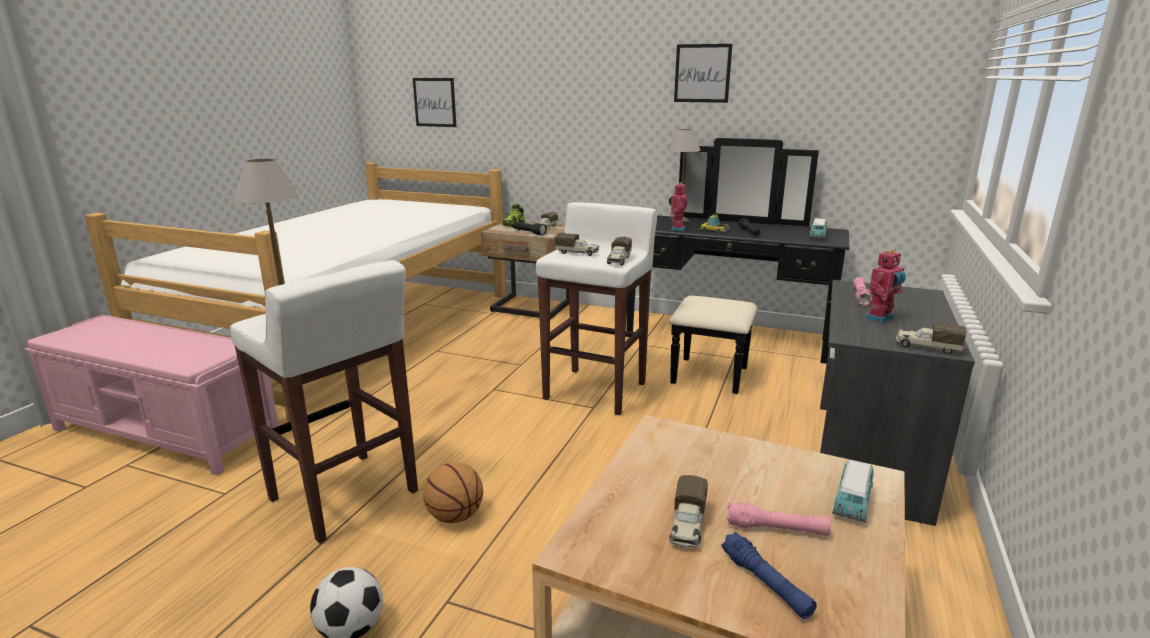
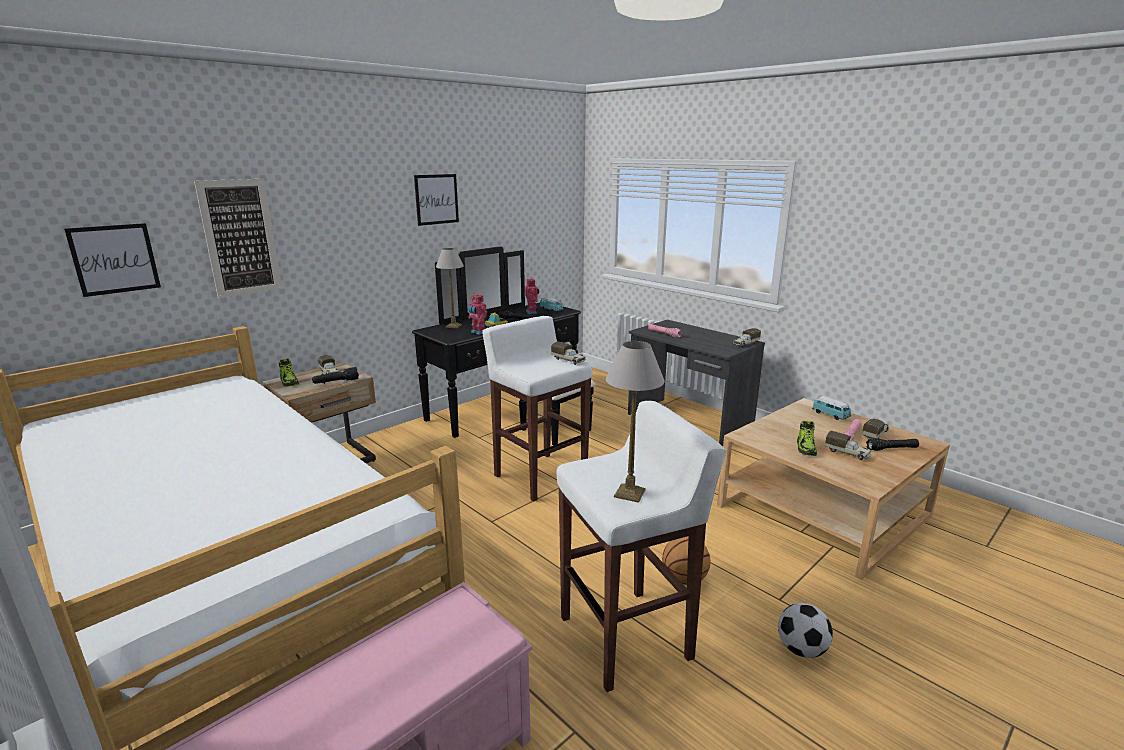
camera: 65 degrees left, 0 degrees up
(510, 96) = (240, 238): none -> picture
(577, 253) = (533, 367): toy truck -> toy truck (875, 434)
(666, 483) = (806, 448): none -> shoe
(766, 583) = (891, 449): blue flashlight -> black flashlight
(880, 318) = (701, 340): toy robot -> toy robot (532, 312)

